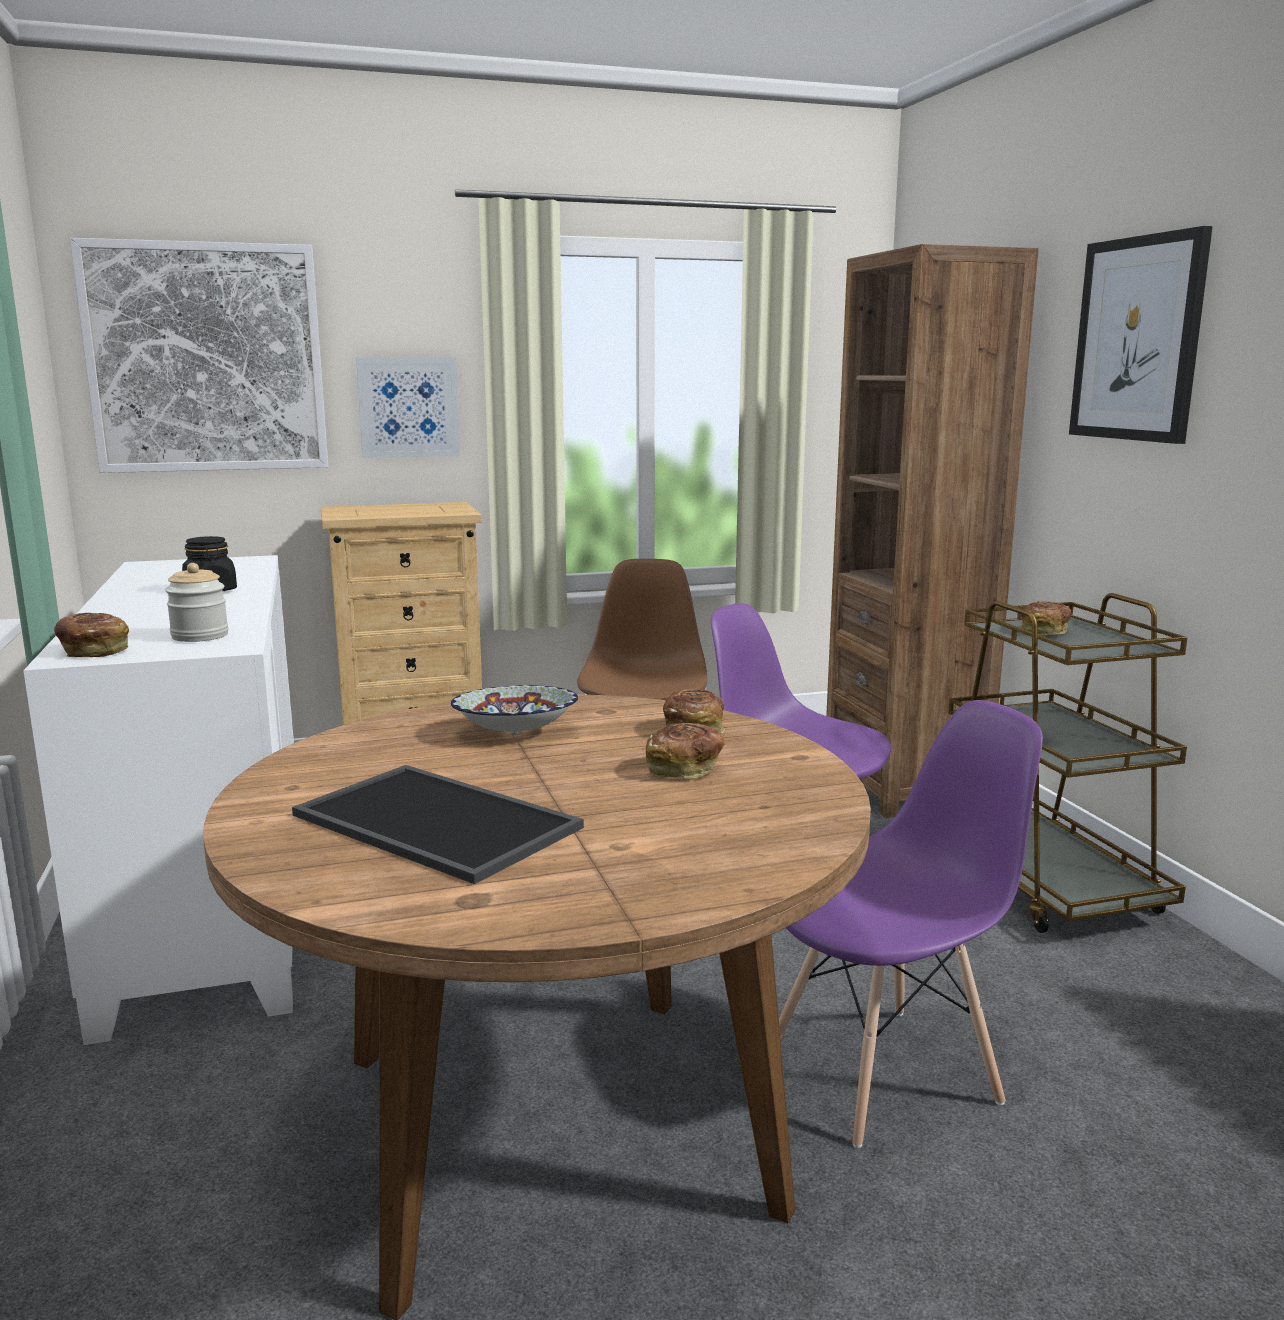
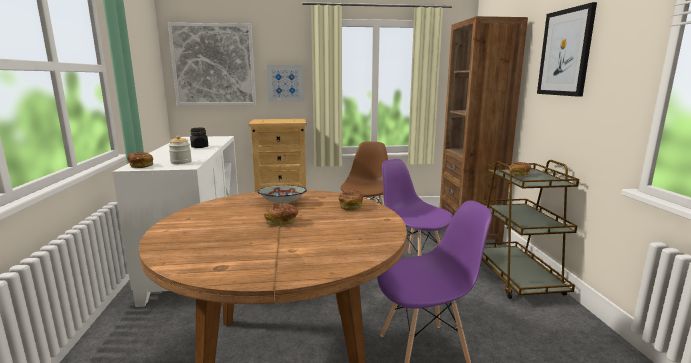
camera: 10 degrees right, 0 degrees up
(441, 821) = (231, 235): tray -> none
(684, 769) = (337, 221): bread -> bread (282, 222)

